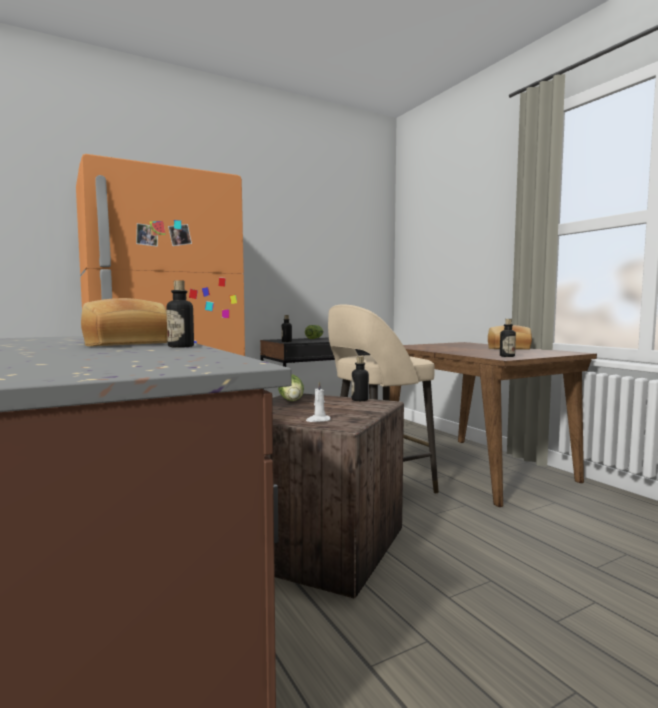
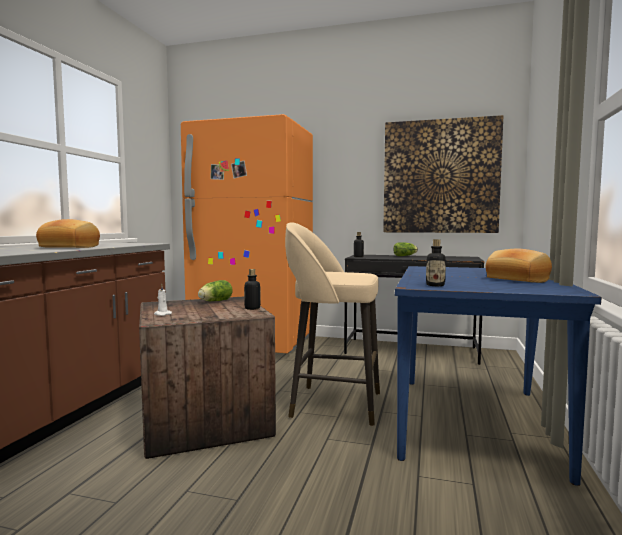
camera: 45 degrees right, 0 degrees up
(181, 346) = (60, 249): bottle -> none
(335, 261) = (440, 176): none -> picture
(477, 468) = (474, 422): brown dining table -> blue dining table

